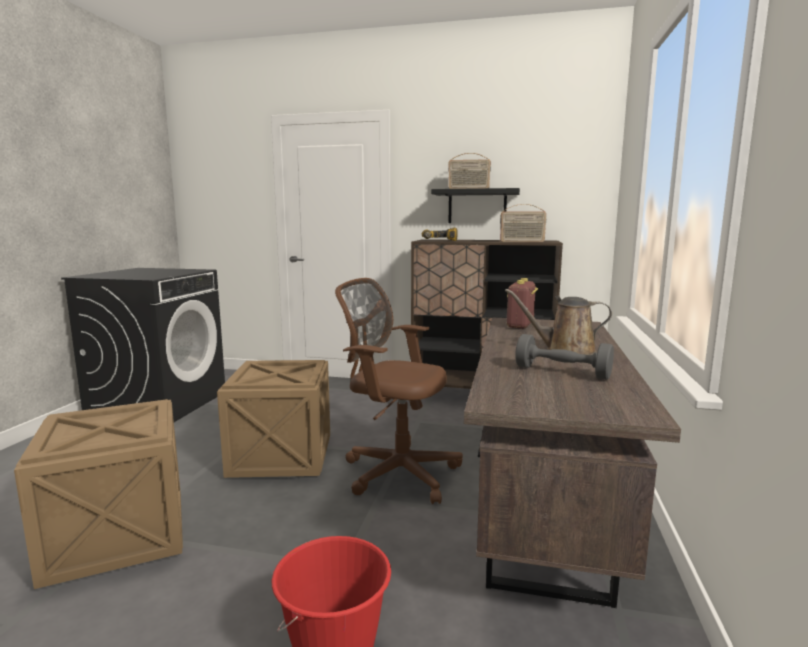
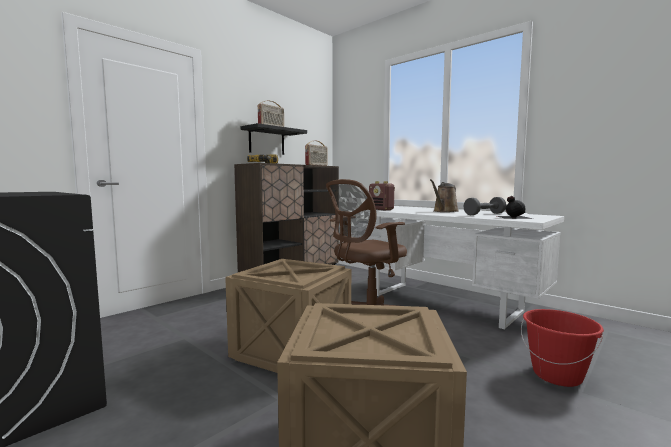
camera: 60 degrees left, 5 degrees down
(542, 390) = (512, 217): none -> black bottle
(544, 513) = (445, 303): brown desk -> white desk

